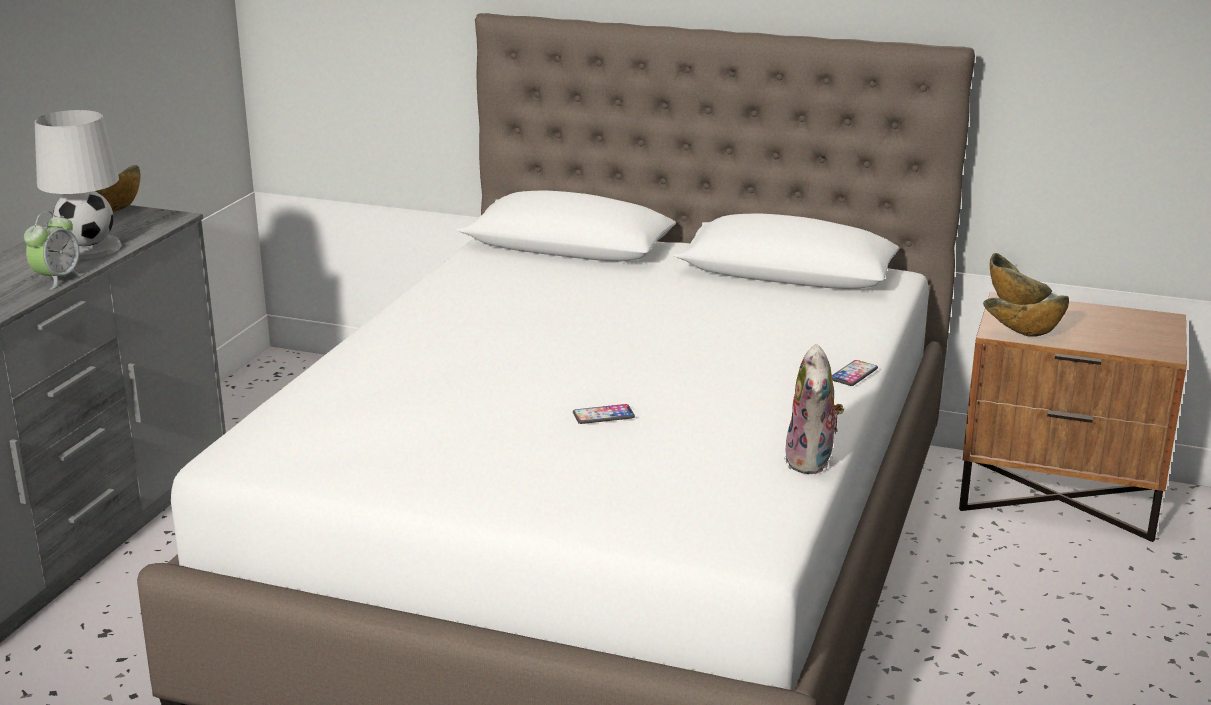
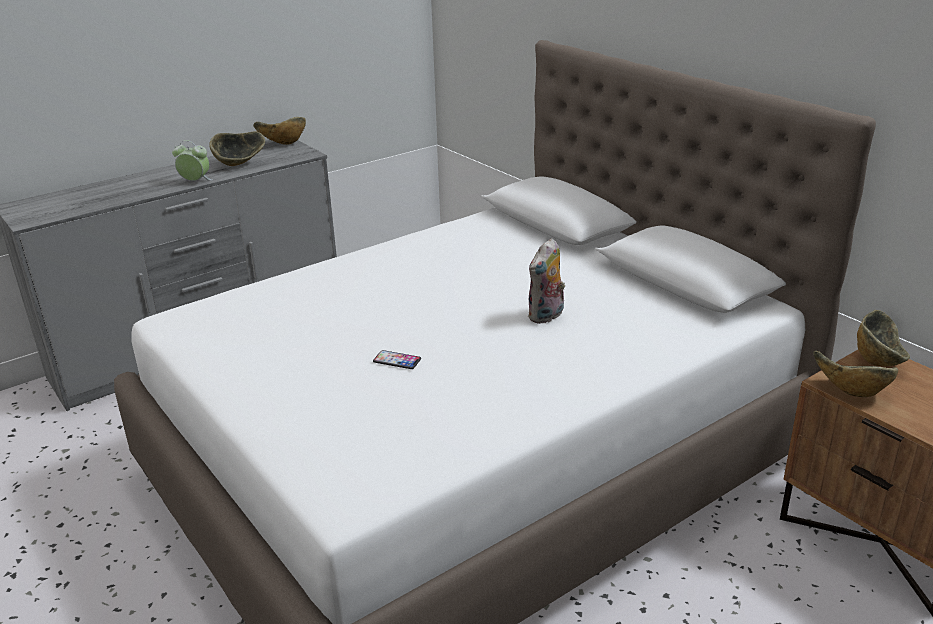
camera: 35 degrees right, 5 degrees up
(57, 279) = (195, 182): alarm clock -> alarm clock turned 135 degrees counterclockwise
(87, 247) = (239, 165): white table lamp -> bowl
(812, 462) = (482, 450): plush toy -> plush toy (547, 316)
(853, 374) = (615, 384): phone -> none

